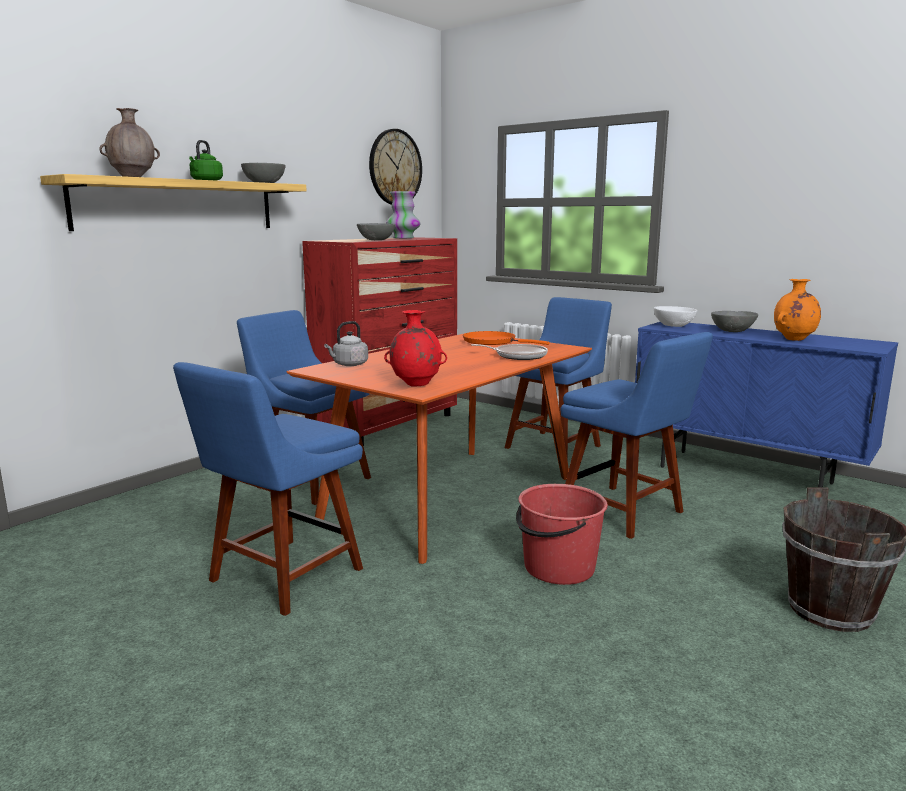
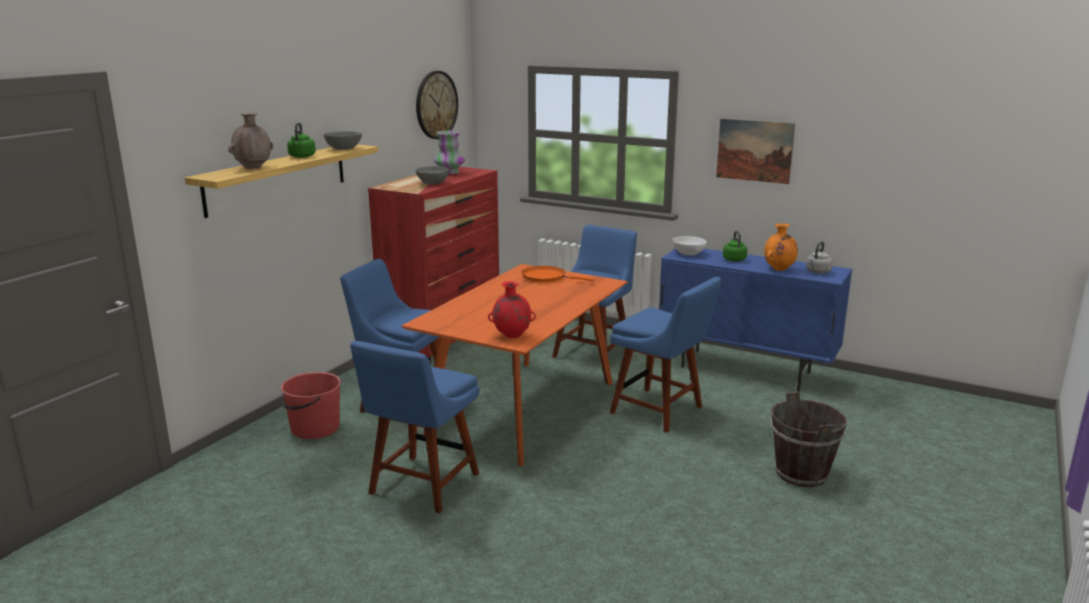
camera: 10 degrees left, 5 degrees up
(349, 365) = (446, 315): grey kettle -> grey kettle (817, 272)
(518, 356) = (574, 295): frying pan -> none
(558, 568) = (619, 460): red bucket -> red bucket (314, 428)
(732, 331) = (734, 259): grey bowl -> green kettle
(763, 199) = (754, 150): none -> picture

